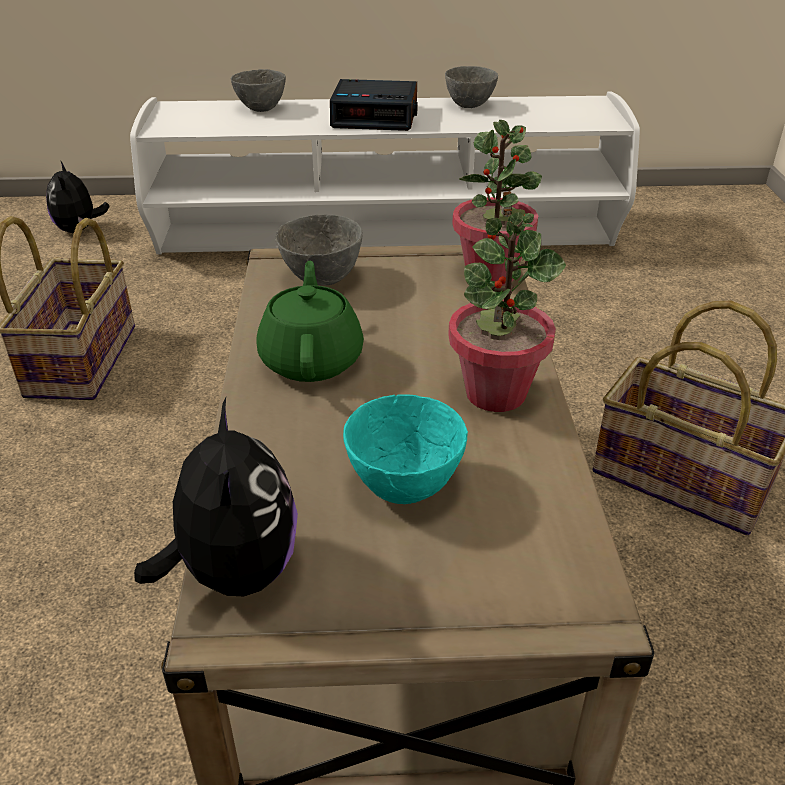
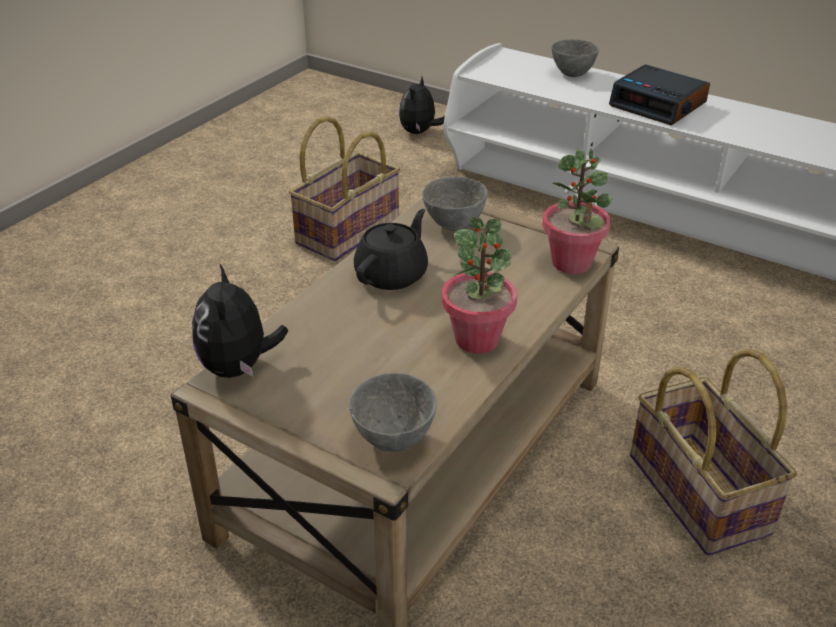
camera: 35 degrees right, 0 degrees up
(234, 571) = (239, 367): plush toy -> plush toy turned 150 degrees clockwise
(312, 359) = (392, 274): green teapot -> black teapot
(401, 486) = (362, 365): turquoise bowl -> none
(470, 106) = (755, 116): grey bowl -> grey bowl (395, 440)

